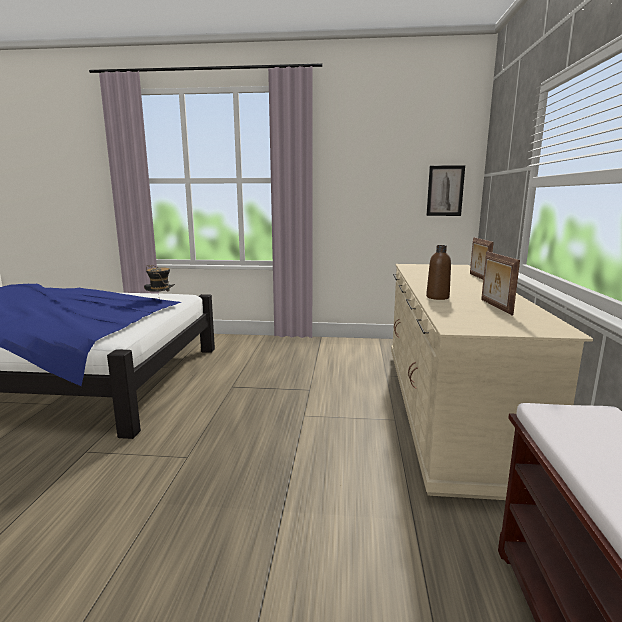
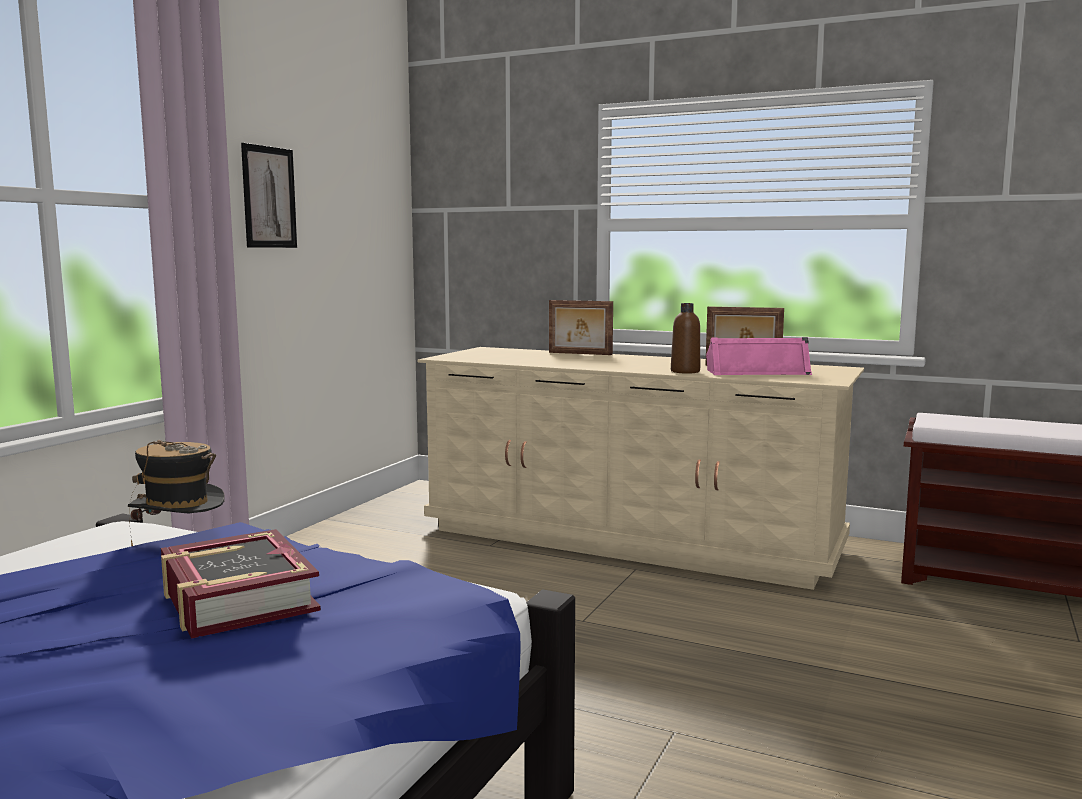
camera: 70 degrees left, 5 degrees down
(94, 312) = (236, 598): none -> book
(445, 191) = (380, 233): picture -> picture (269, 197)
(473, 310) = (757, 372): none -> pink speaker

